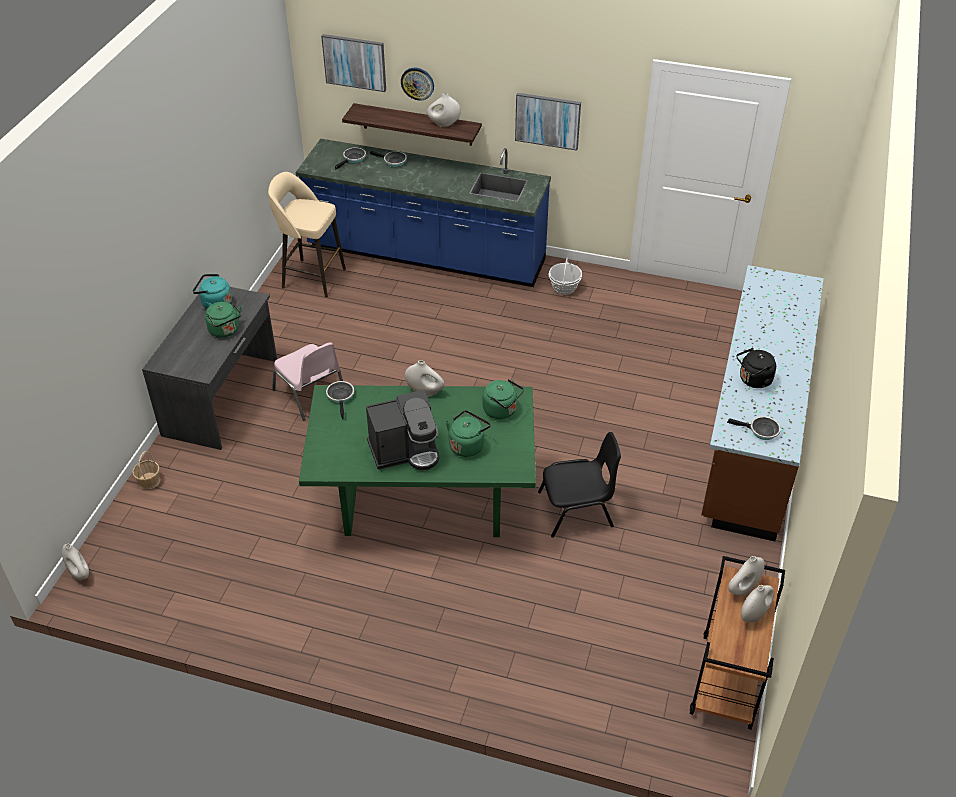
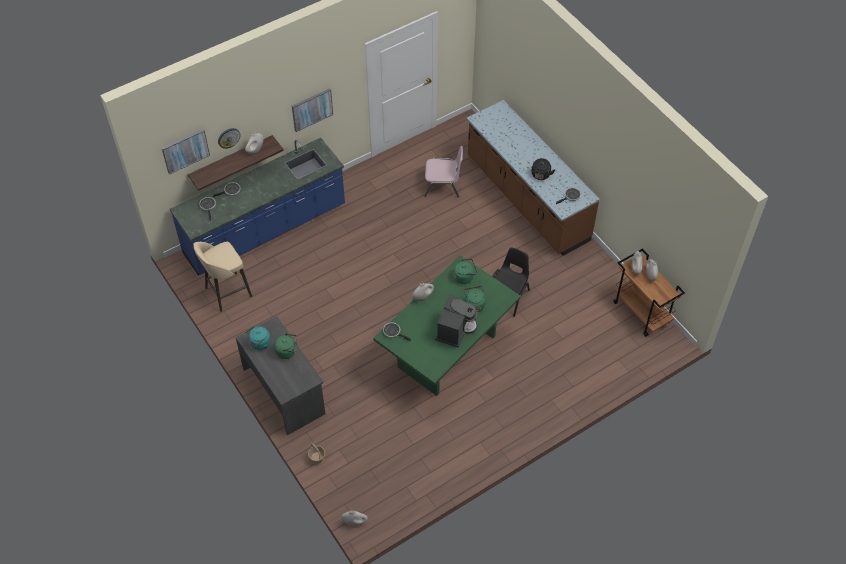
camera: 50 degrees left, 10 degrees up
(311, 395) = (324, 351): pink chair -> pink chair (443, 185)
(564, 288) = (356, 192): basket -> none

